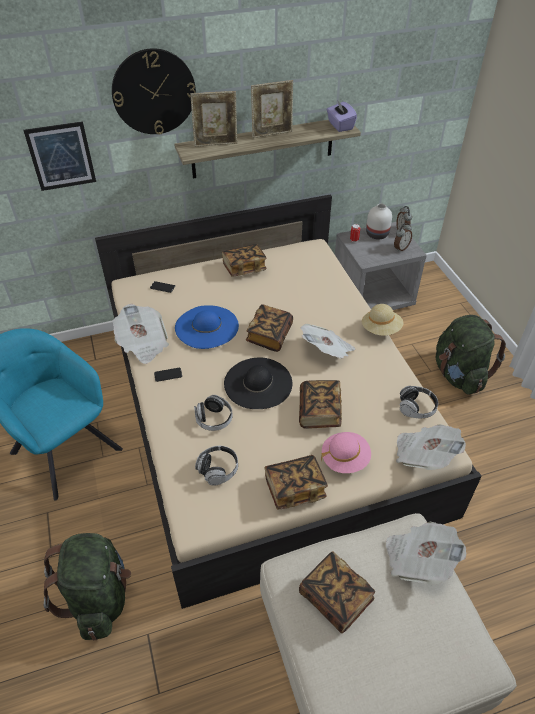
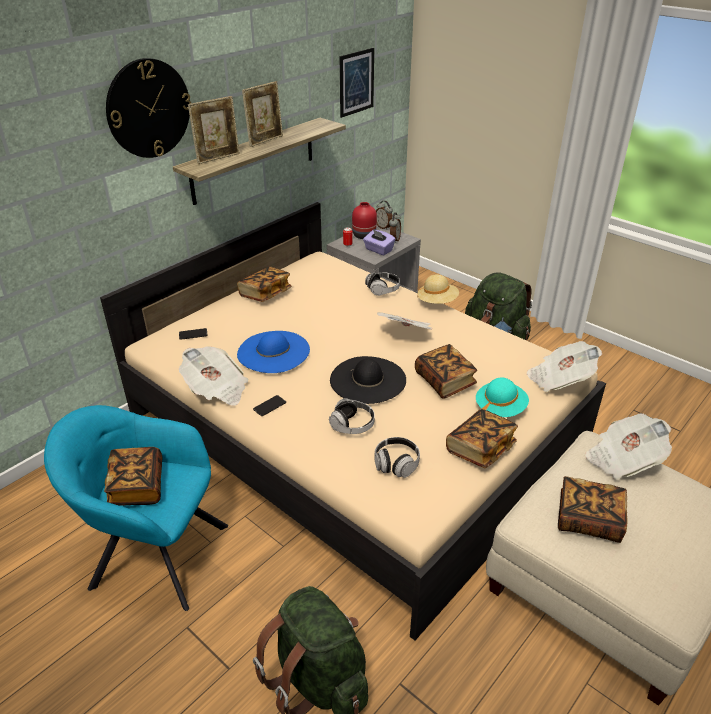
camera: 30 degrees left, 10 degrees down
(61, 156) = (55, 199): picture -> picture (356, 82)
(269, 336) = (342, 339): book -> book (137, 487)
(340, 125) = (322, 124): purple tissue box -> purple tissue box (378, 250)
(345, 459) = (500, 408): pink hat -> turquoise hat
(376, 234) = (363, 235): white vase -> red vase
(416, 408) = (521, 348): headphones -> headphones (383, 290)

